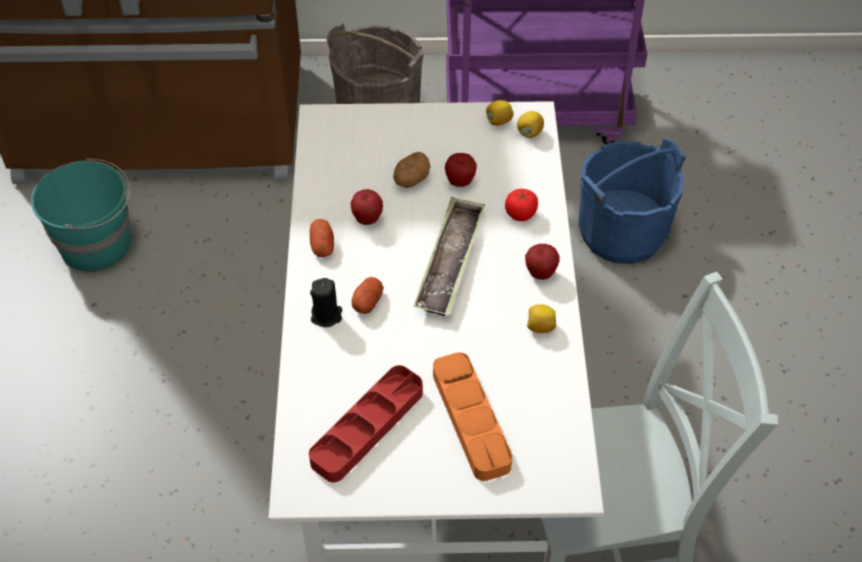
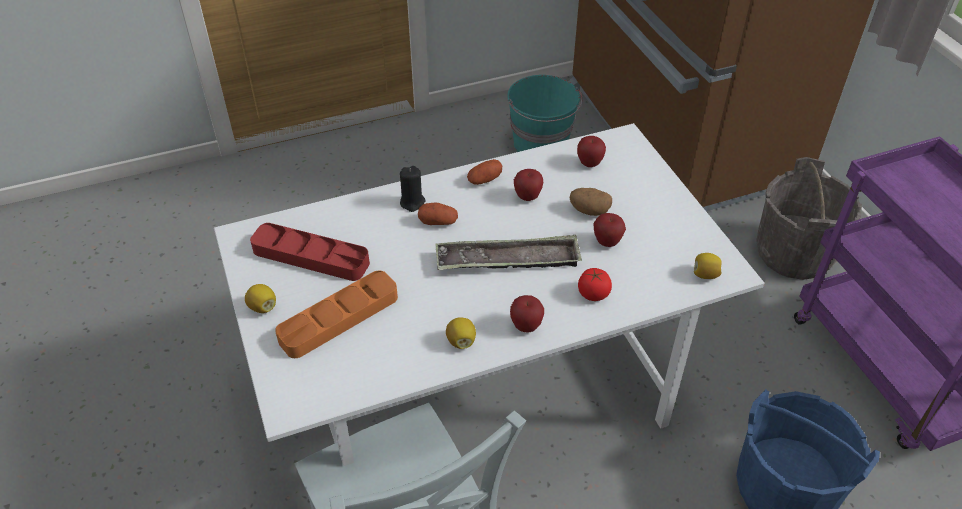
camera: 70 degrees right, 5 degrees down
(343, 157) = (589, 163): none -> apple
(498, 121) = (704, 249): lemon -> lemon (262, 307)

